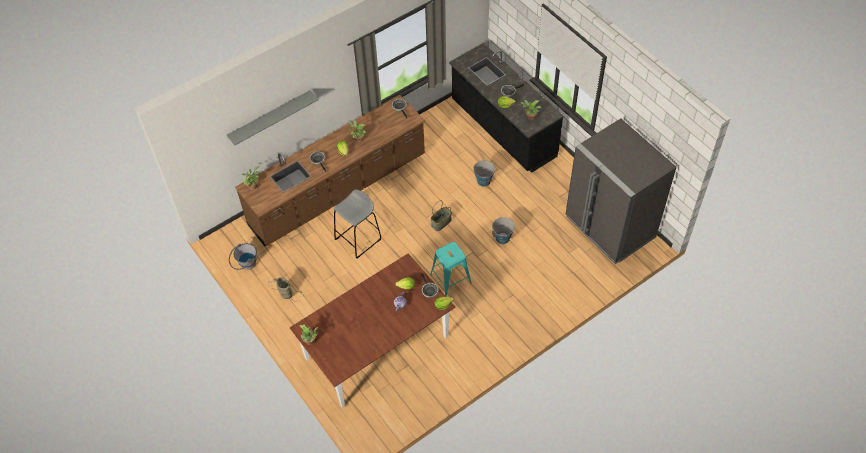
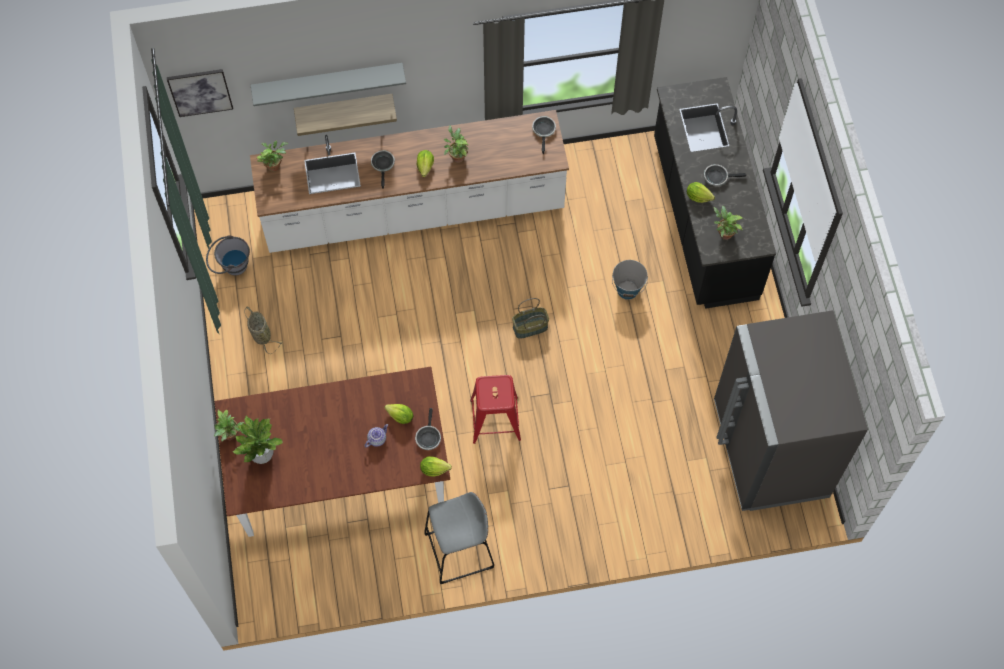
camera: 25 degrees right, 10 degrees up
(197, 150) = (200, 92): none -> picture
(281, 136) = (344, 108): none -> shelf
(336, 343) = (262, 455): none -> potted plant
(338, 191) = (414, 211): brown counter -> white counter
(358, 239) = (401, 299): grey stool -> grey stool (459, 551)
(451, 279) = (495, 420): turquoise stool -> red stool
(502, 238) = (603, 392): bucket -> none

